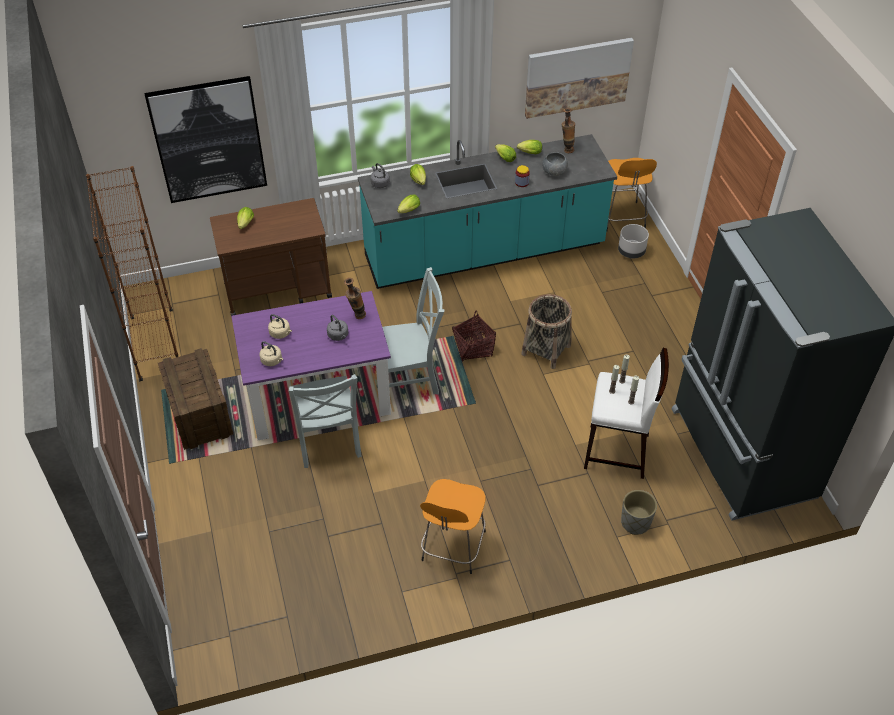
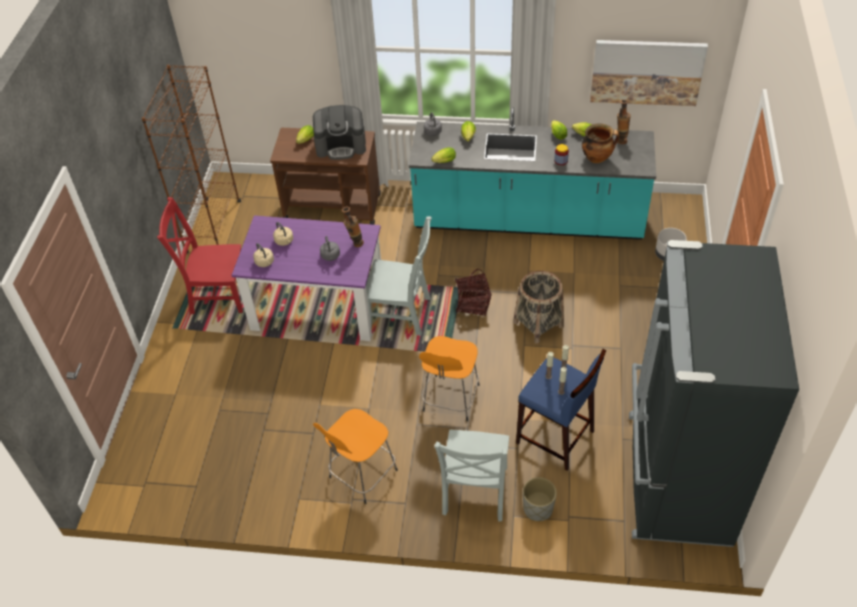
camera: 25 degrees right, 0 degrees up
(200, 415) = (216, 295): crate -> red chair
(208, 140) = (288, 59): picture -> none
(286, 220) = (341, 146): none -> coffee machine
(327, 441) = (306, 348): grey chair -> grey chair (474, 493)
(554, 172) = (597, 158): grey bowl -> cooking pot
(617, 452) = (555, 438): white stool -> blue stool
(622, 218) = (676, 221): orange stool -> orange stool (450, 399)

